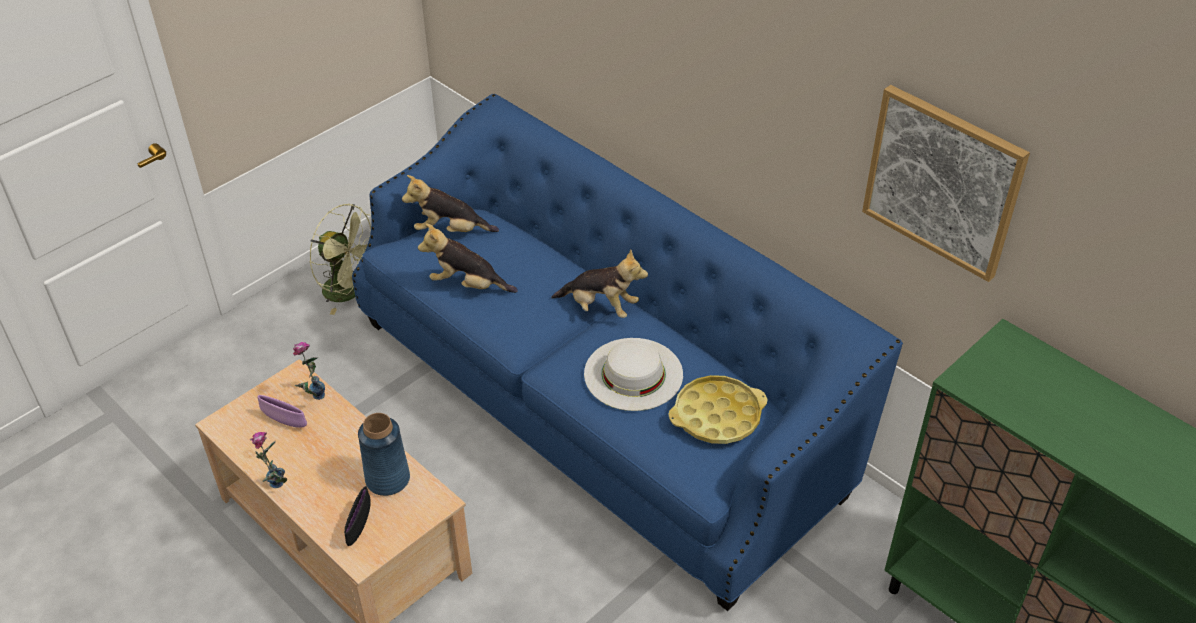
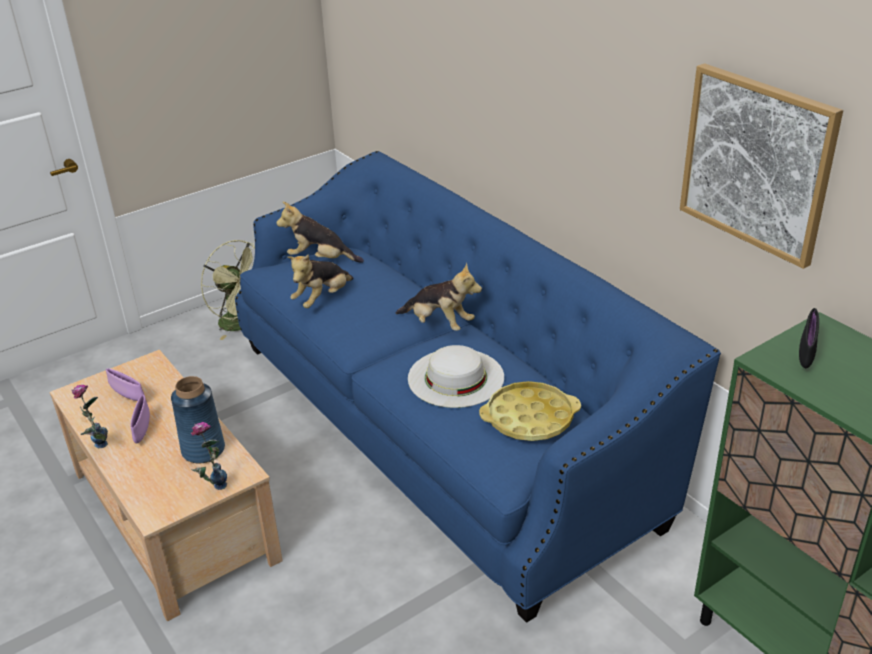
camera: 10 degrees right, 10 degrees down
(313, 401) = (159, 382): vase -> vase (213, 491)
(315, 462) = (142, 430): none -> purple bowl
(359, 526) = (163, 486): black bowl -> black bowl (806, 354)
(468, 285) = (322, 299): plush toy -> plush toy turned 75 degrees counterclockwise

